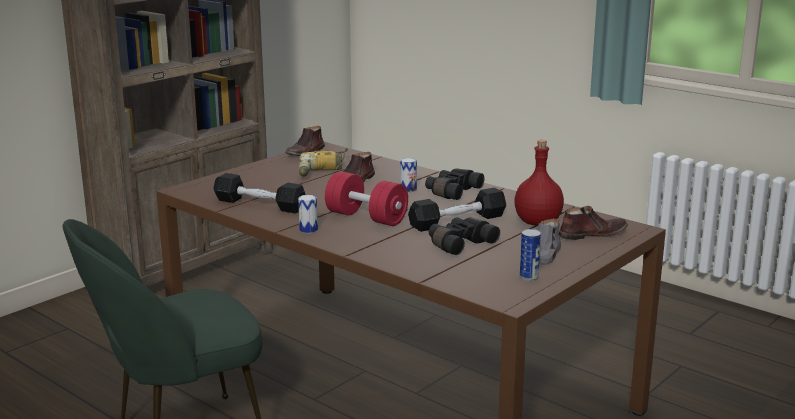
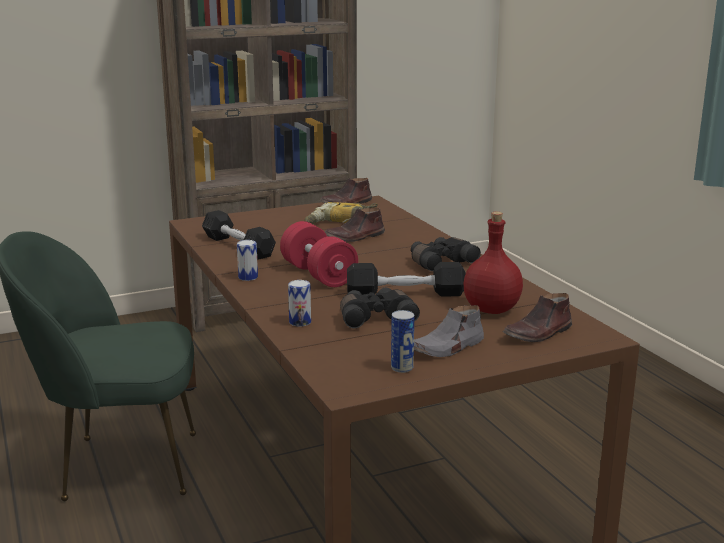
camera: 25 degrees right, 0 degrees up
(408, 189) = (398, 253): can -> can (300, 322)
(592, 234) = (538, 333): brown shoe -> brown shoe turned 135 degrees clockwise

